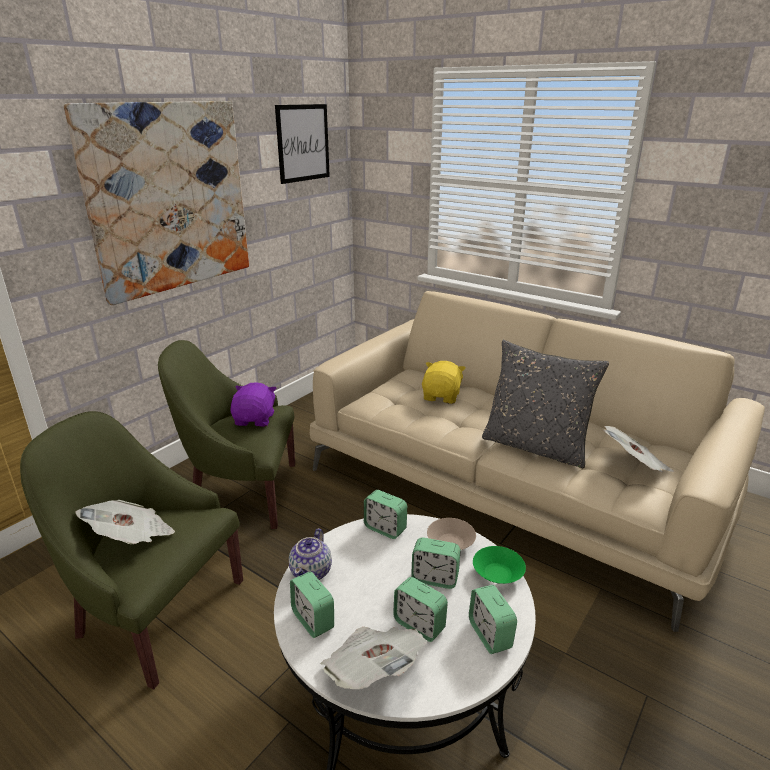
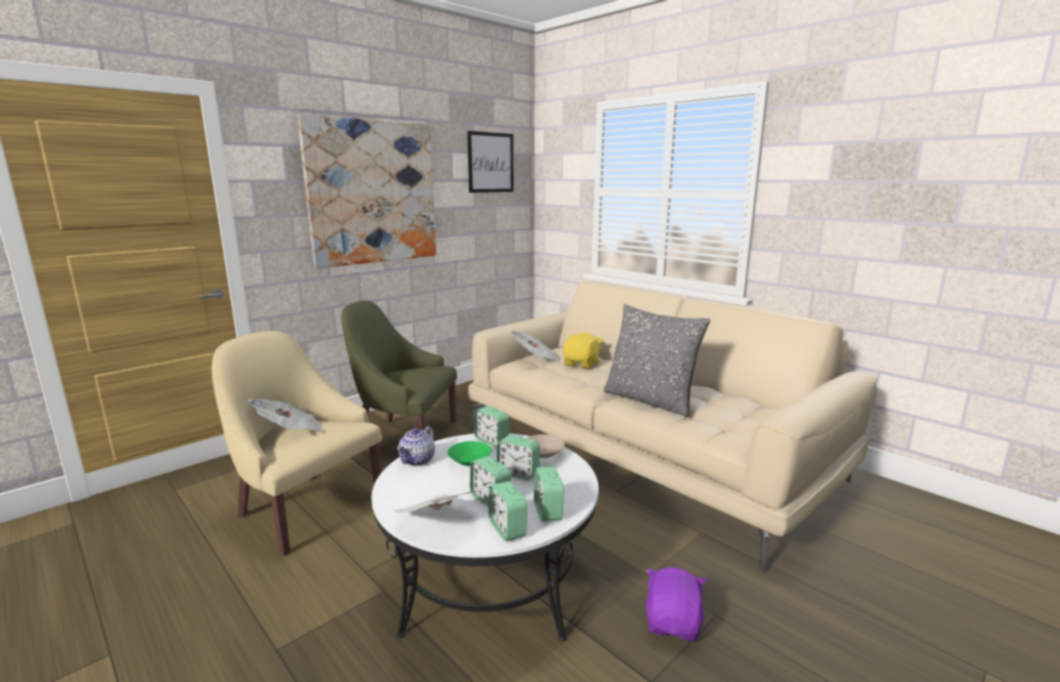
camera: 10 degrees right, 10 degrees down
(155, 612) = (305, 507): green armchair -> beige armchair
(255, 420) = (419, 371): purple plush toy -> purple plush toy (673, 623)
(313, 620) = (404, 487): alarm clock -> alarm clock (507, 529)
(498, 574) = (575, 476): green bowl -> green bowl (470, 461)
(634, 466) = (736, 417): newspaper -> newspaper (536, 358)

